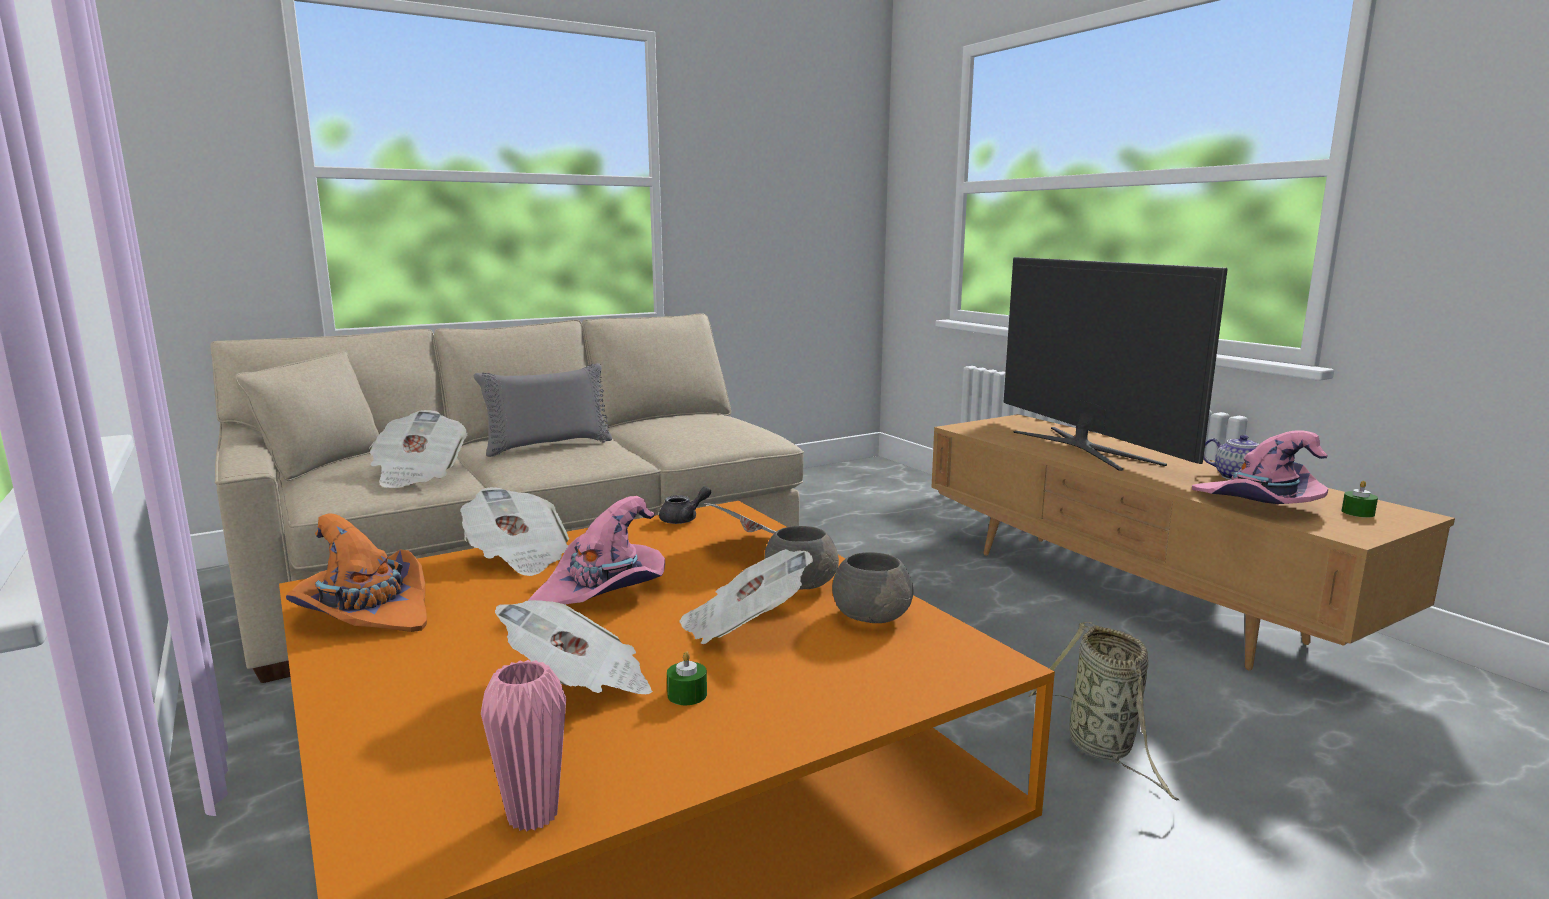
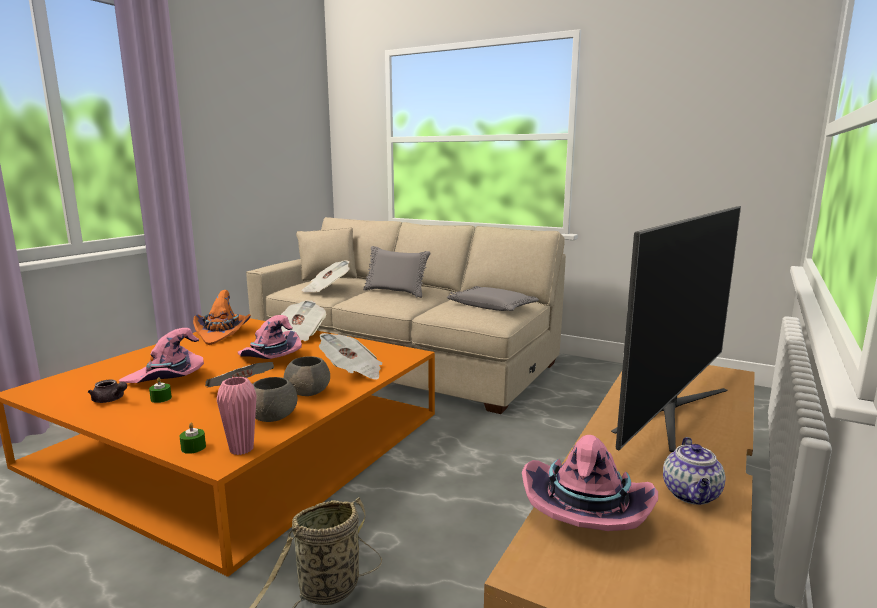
camera: 60 degrees right, 0 degrees up
(532, 815) = (59, 399): pink vase -> pink vase (241, 449)
(580, 684) = (167, 379): newspaper -> pink hat
(684, 519) = (385, 349): grey teapot -> grey teapot (110, 400)
(710, 425) = (492, 305): none -> grey pillow
(1358, 512) = (644, 582): green candle -> green candle (193, 447)

